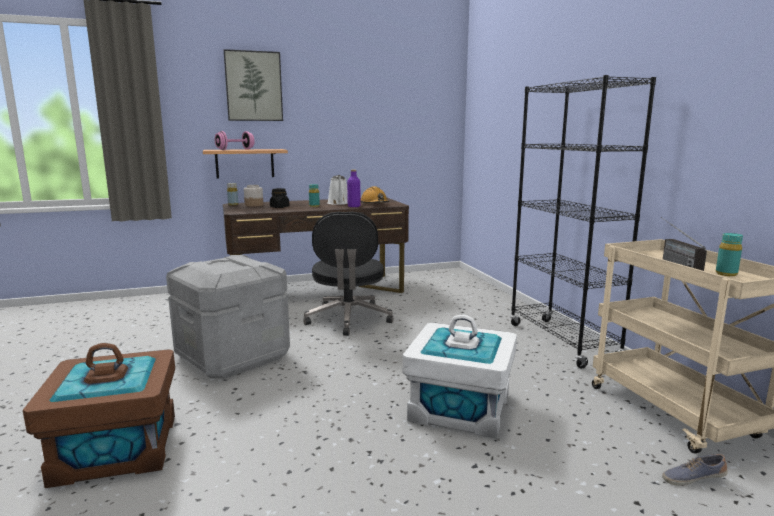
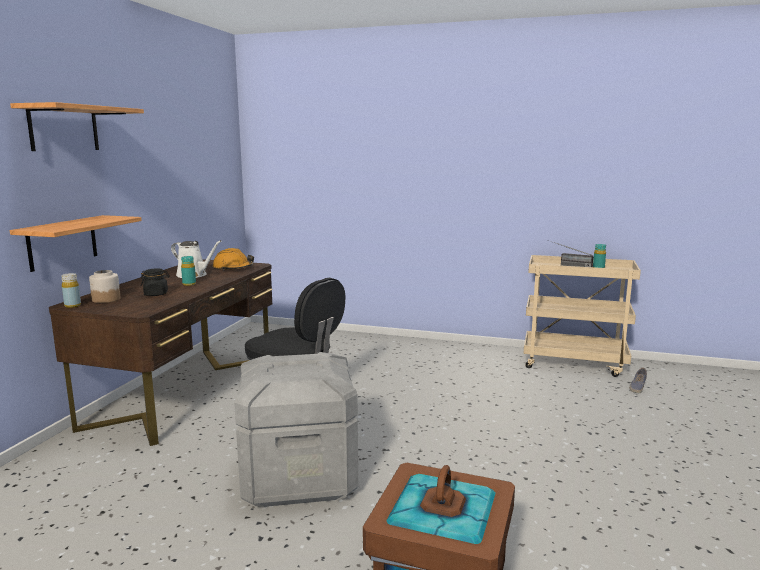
camera: 55 degrees left, 0 degrees up
(235, 149) = (71, 224): pink dumbbell -> none
(253, 86) = (64, 128): picture -> shelf
(354, 206) = (228, 275): purple bottle -> none
(459, 408) = (514, 412): white storage box -> none
(562, 342) = (455, 350): black bookcase -> none

